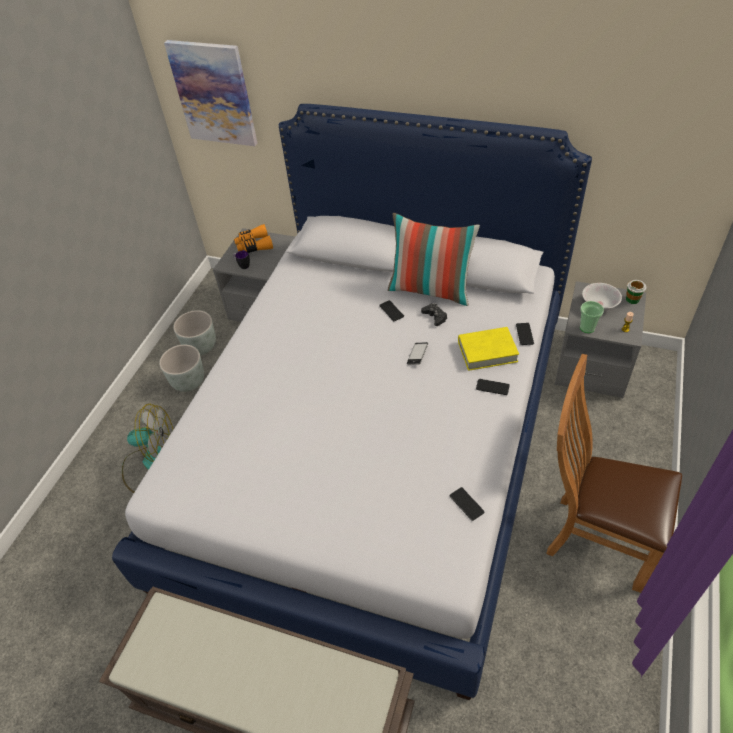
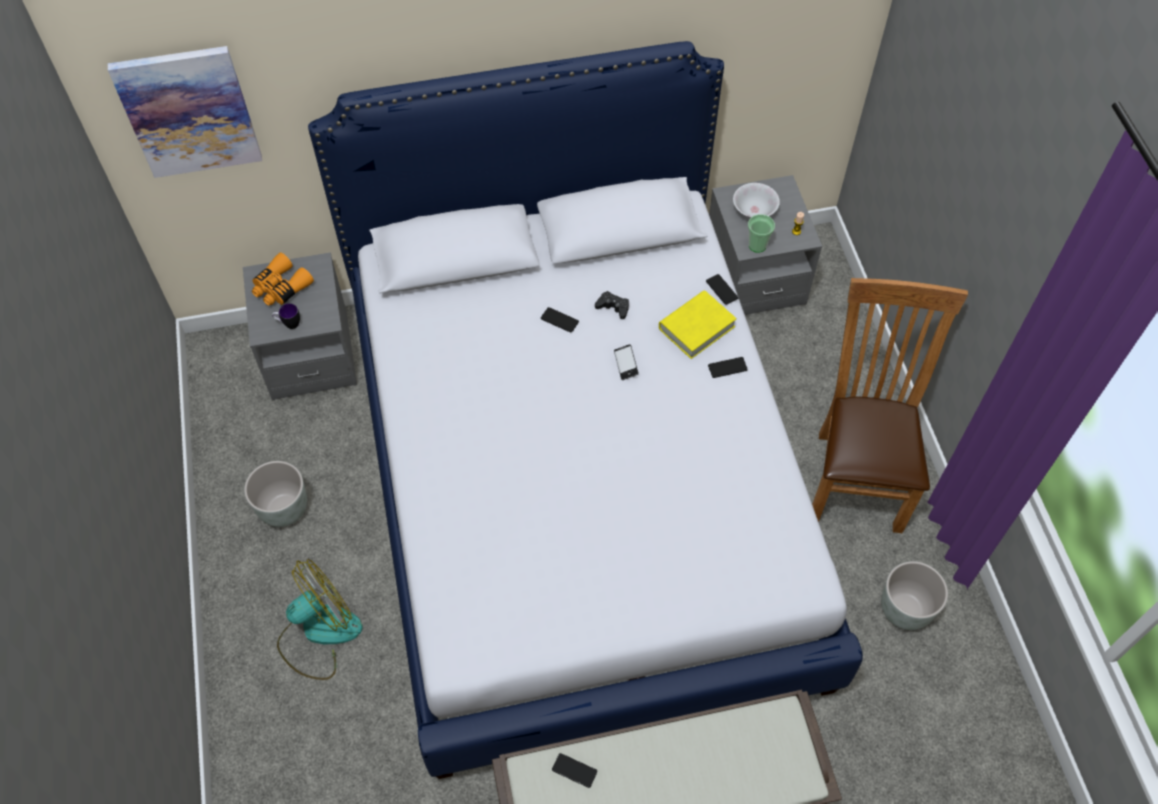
camera: 35 degrees left, 10 degrees up
(201, 347) = (263, 455): grey planter -> grey planter (905, 610)
(431, 290) = (586, 274): pillow -> none
(466, 504) = (780, 506): phone -> phone (574, 770)
(592, 537) = (856, 474): brown chair -> brown chair turned 105 degrees clockwise
(632, 299) = (784, 190): cup -> none

